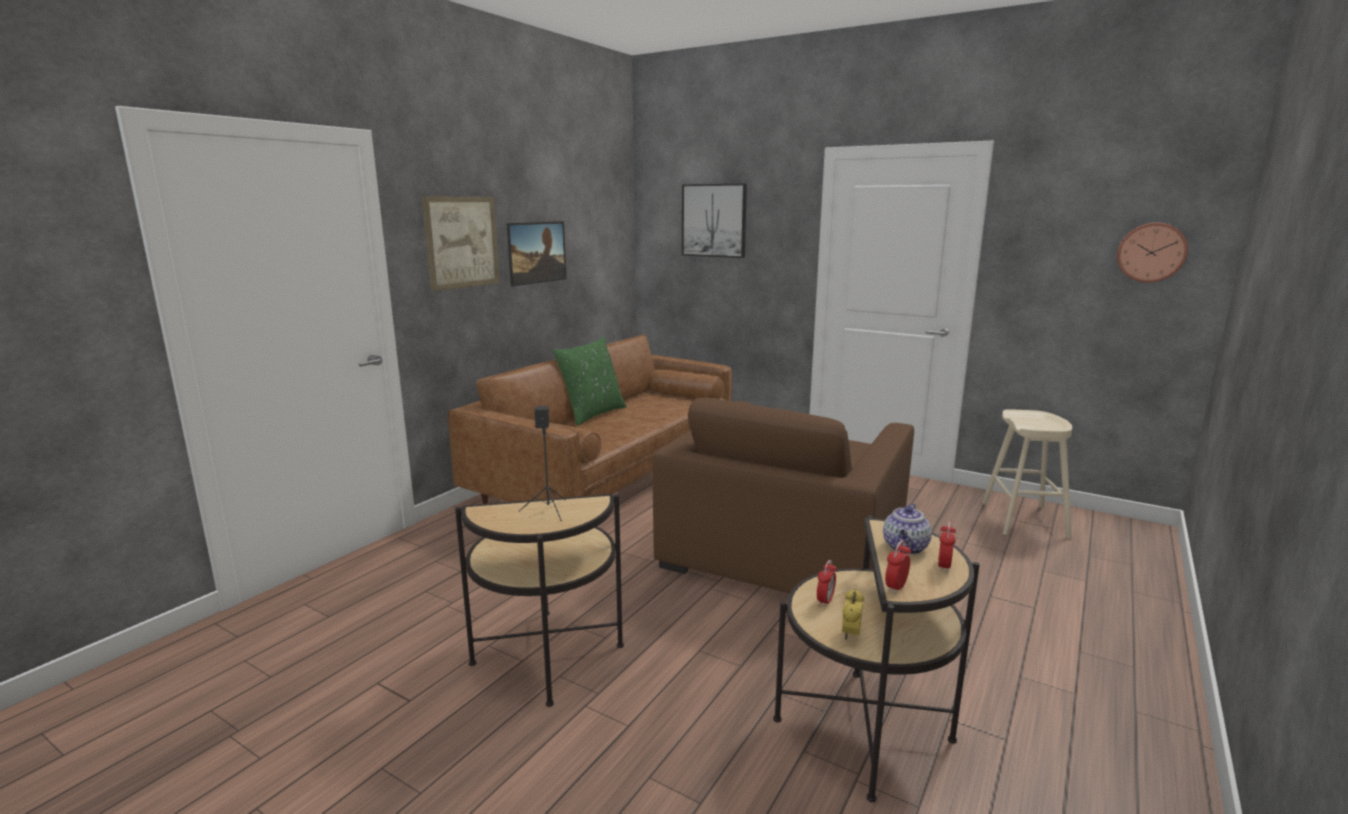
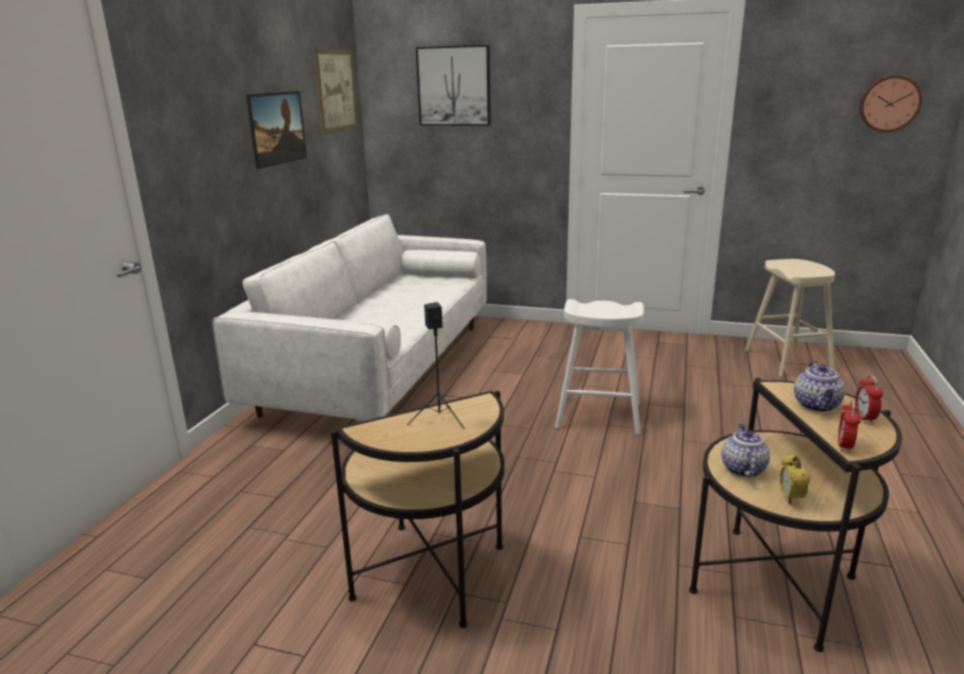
camera: 15 degrees left, 5 degrees up
(462, 242) = (205, 119): picture -> picture (335, 90)
(592, 414) = (357, 305): green pillow -> none
(609, 474) = (380, 367): brown sofa -> white sofa
(786, 545) = (598, 415): brown armchair -> white stool
(825, 601) = (742, 468): alarm clock -> teapot

